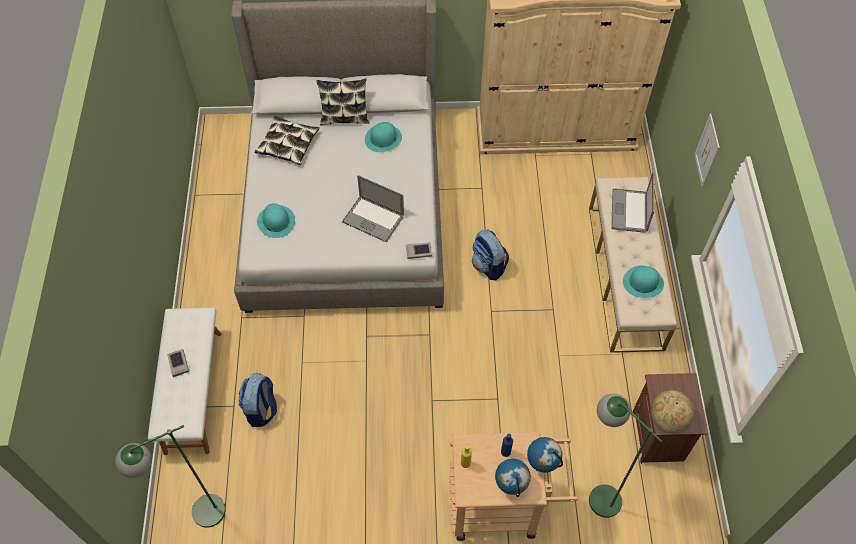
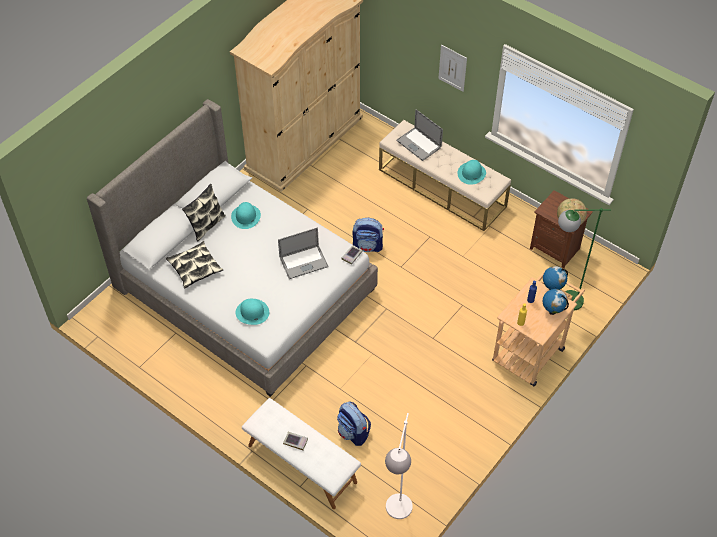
camera: 50 degrees left, 5 degrees down
(197, 516) = (397, 515): green floor lamp -> white floor lamp

